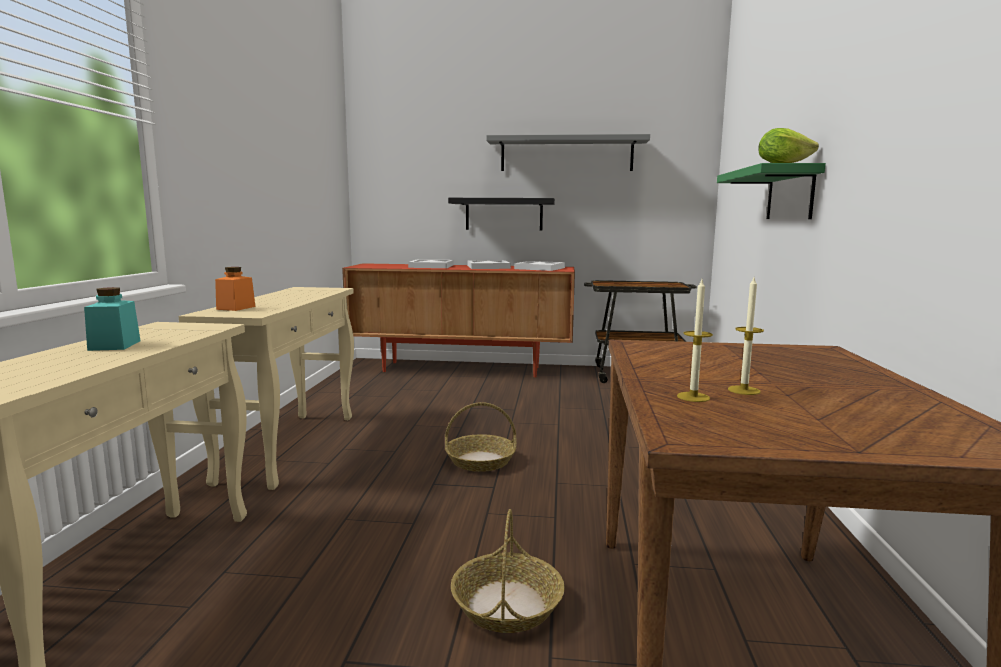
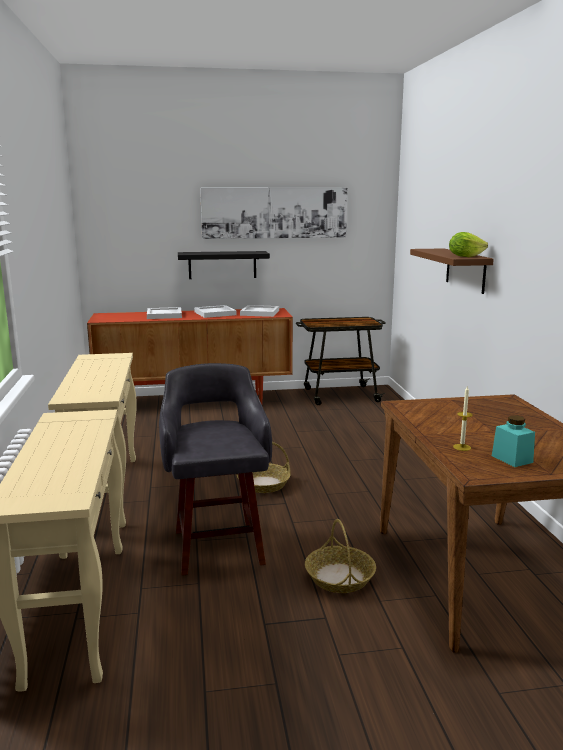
camera: 15 degrees left, 5 degrees up
(114, 345) = (62, 443): turquoise jar -> turquoise jar (512, 459)
(236, 308) = (78, 390): orange jar -> none
(369, 528) = (218, 544): none -> grey stool
(566, 154) = (274, 213): grey shelf -> picture
(744, 390) = (483, 439): candle -> none
(790, 194) = (465, 270): green shelf -> brown shelf

